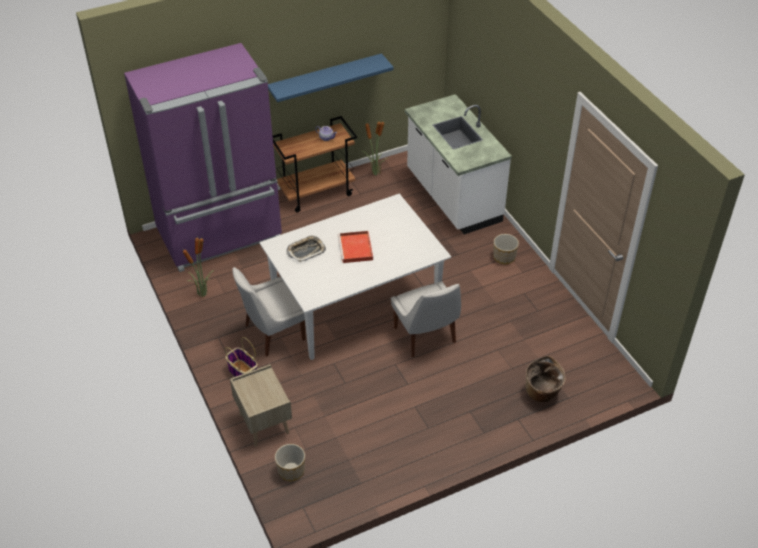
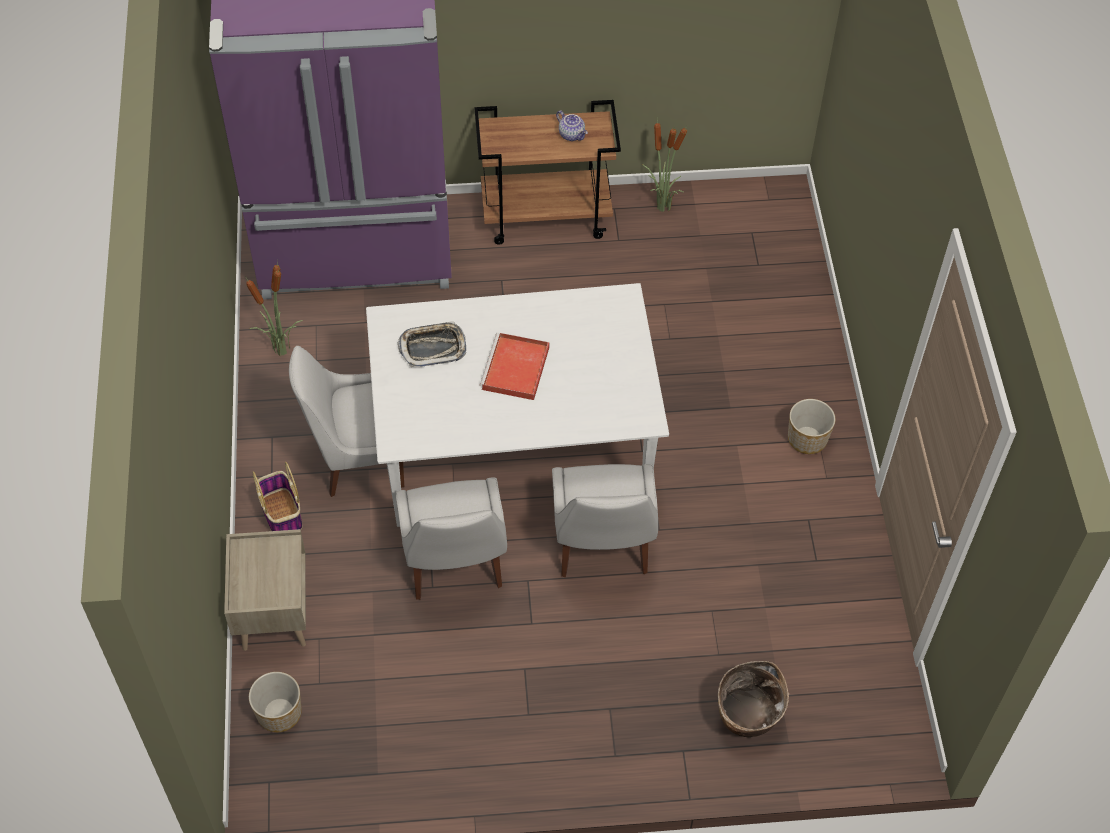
camera: 20 degrees right, 10 degrees up
(325, 78) = (590, 33): blue shelf -> none
(351, 369) = (454, 564): none -> white chair
(452, 197) = (772, 293): white counter -> none

